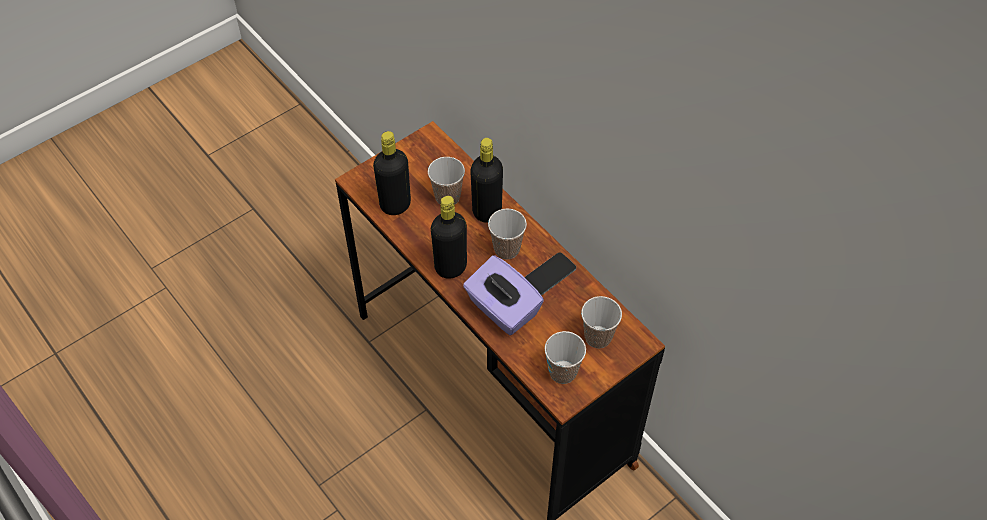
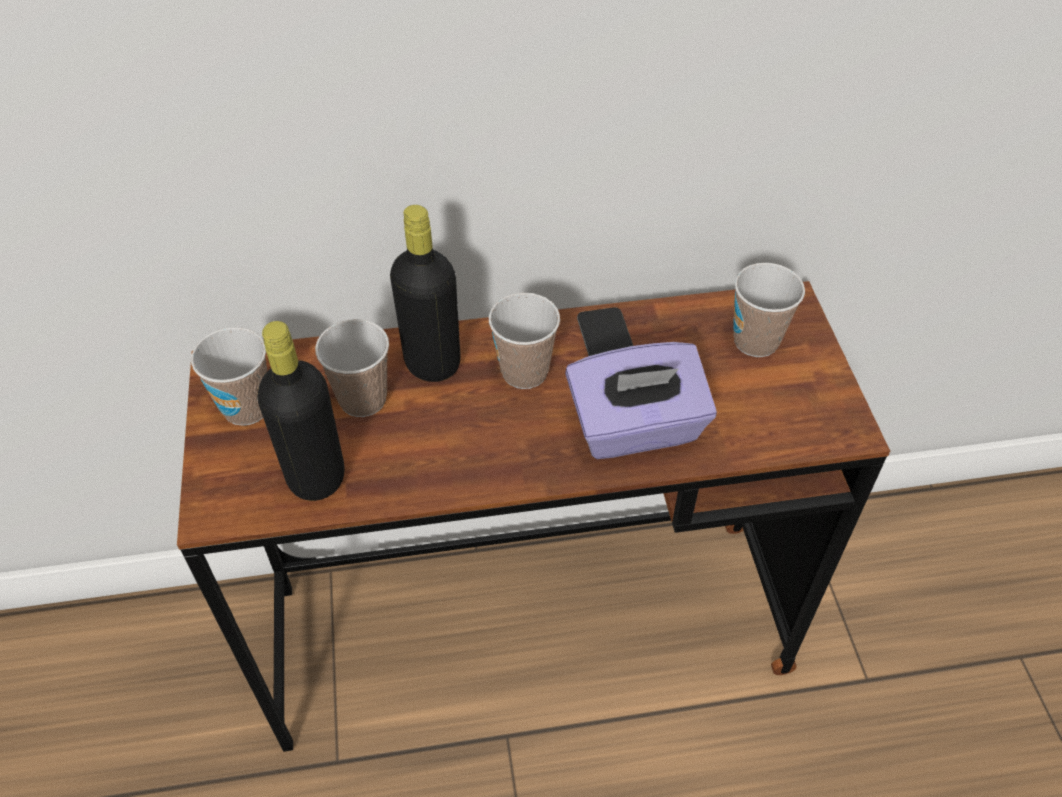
camera: 60 degrees left, 5 degrees down
(450, 267) = (506, 458): black bottle -> none
(563, 372) = (797, 408): cup -> cup (247, 407)

